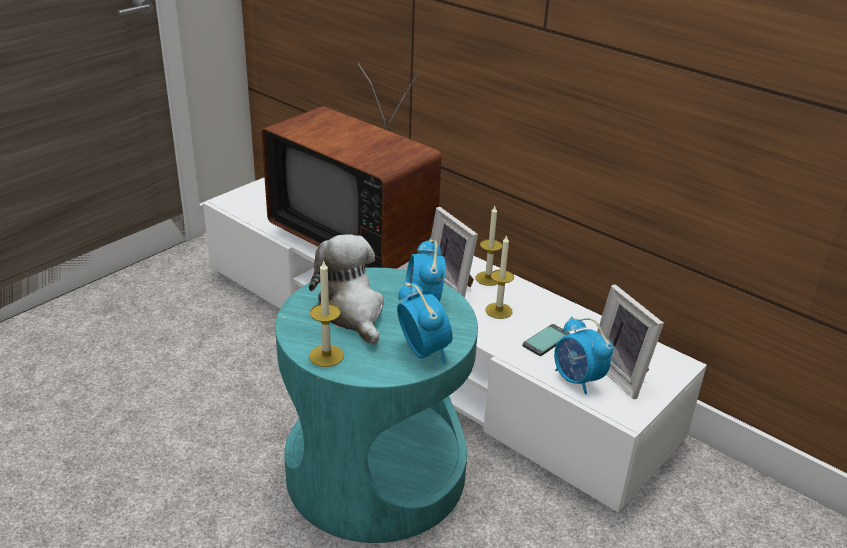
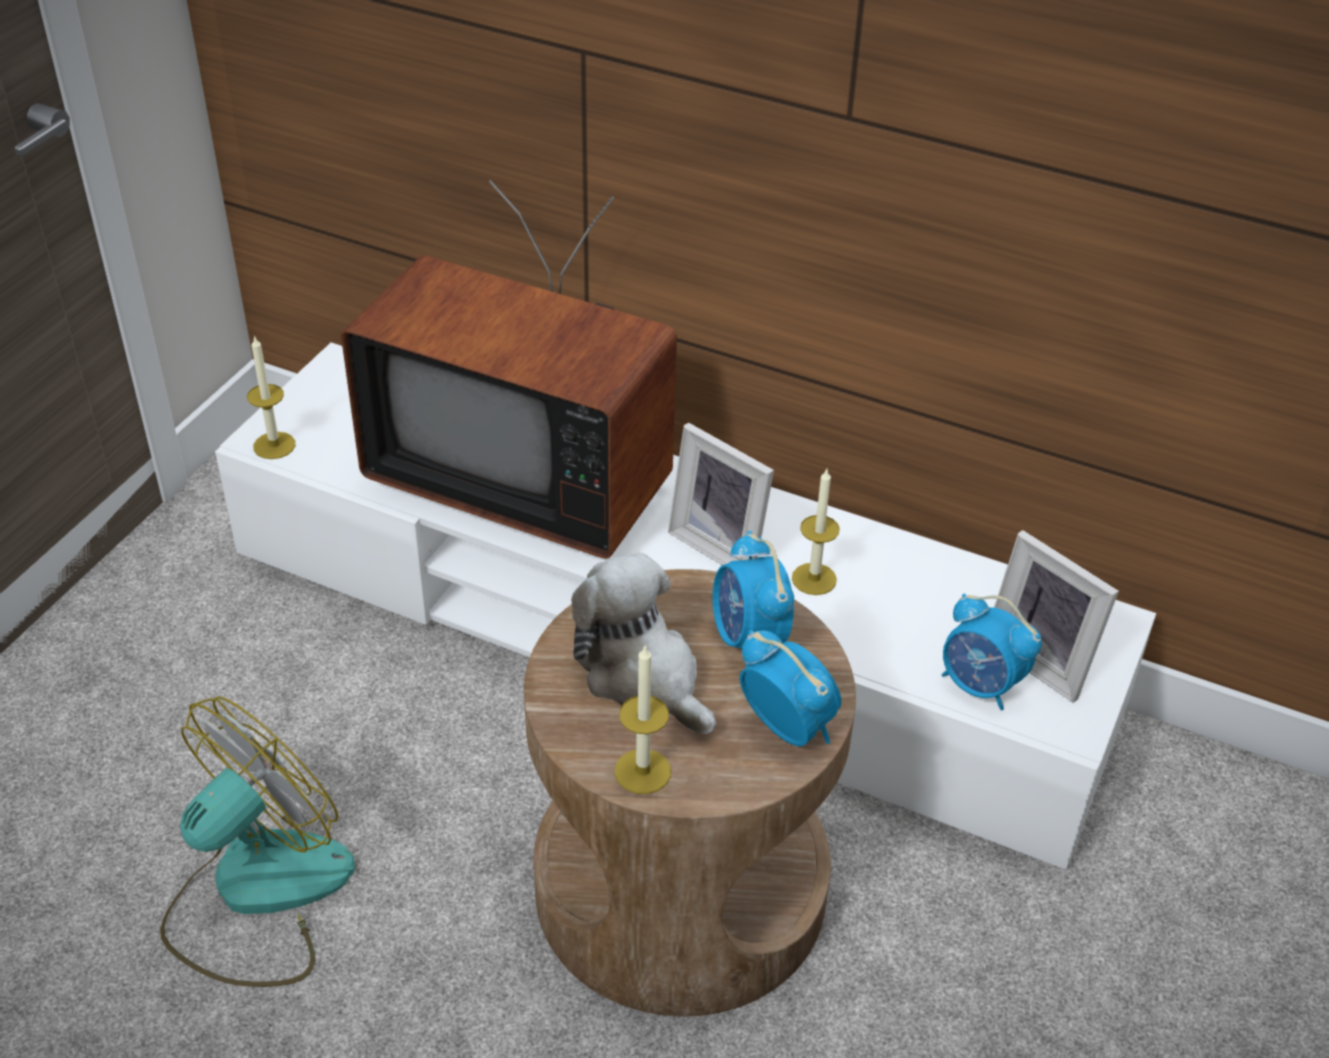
camera: 15 degrees left, 10 degrees up
(140, 424) = (256, 894): none -> fan
(376, 472) = (681, 887): turquoise side table -> brown side table
(488, 278) = (773, 517): candle -> candle (274, 445)
(546, 340) = (908, 622): phone -> none

